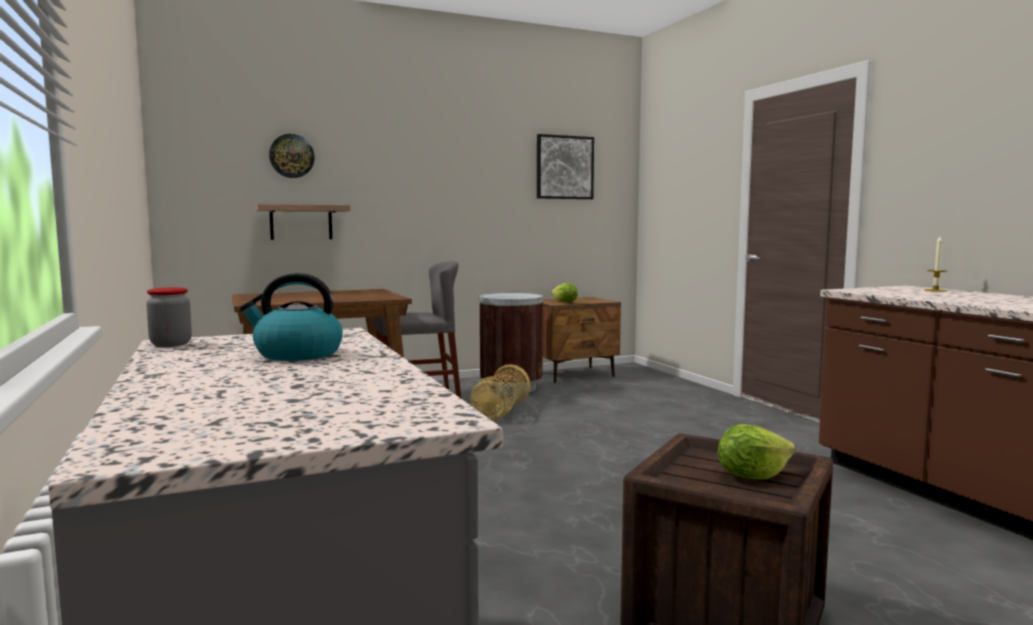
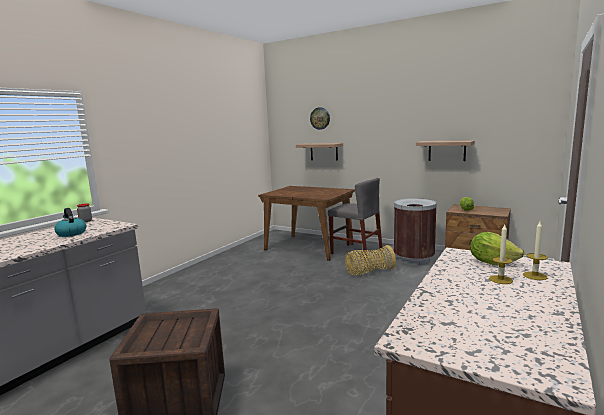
camera: 55 degrees right, 5 degrees up
(515, 221) = (447, 150): none -> shelf
(564, 167) = (489, 111): picture -> none
(751, 476) = (169, 338): lettuce -> lettuce (492, 262)
(939, 293) = (500, 279): none -> candle

